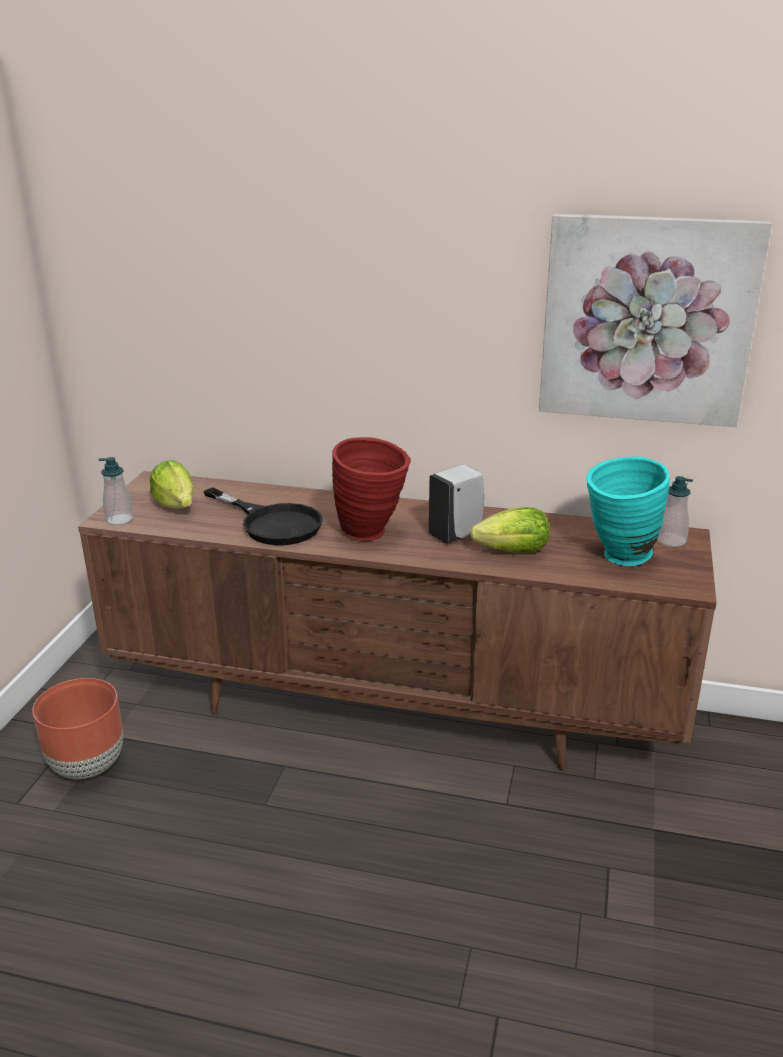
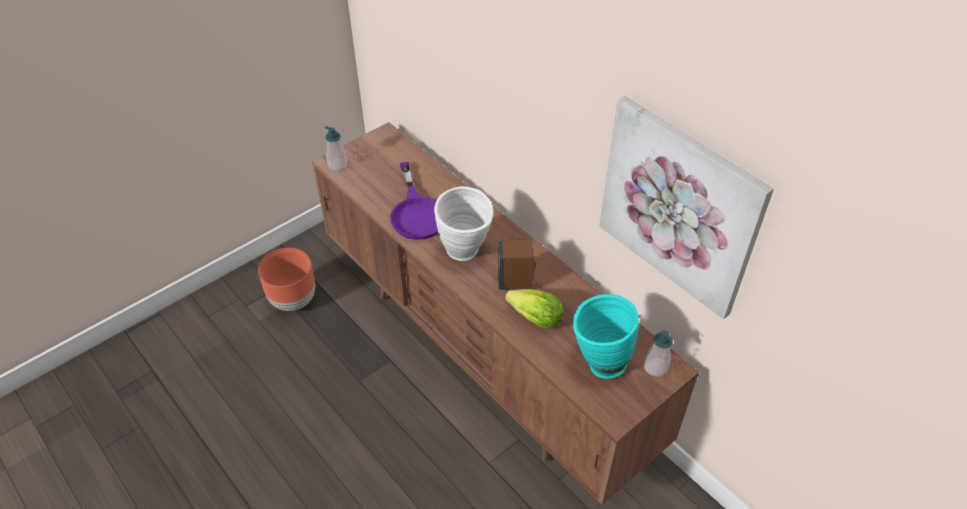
camera: 35 degrees right, 20 degrees up
(176, 505) = (378, 167): lettuce -> none
(272, 523) = (417, 212): black frying pan -> purple frying pan
(372, 534) = (465, 254): red vase -> white vase
(456, 535) = (516, 283): white soap dispenser -> brown soap dispenser

